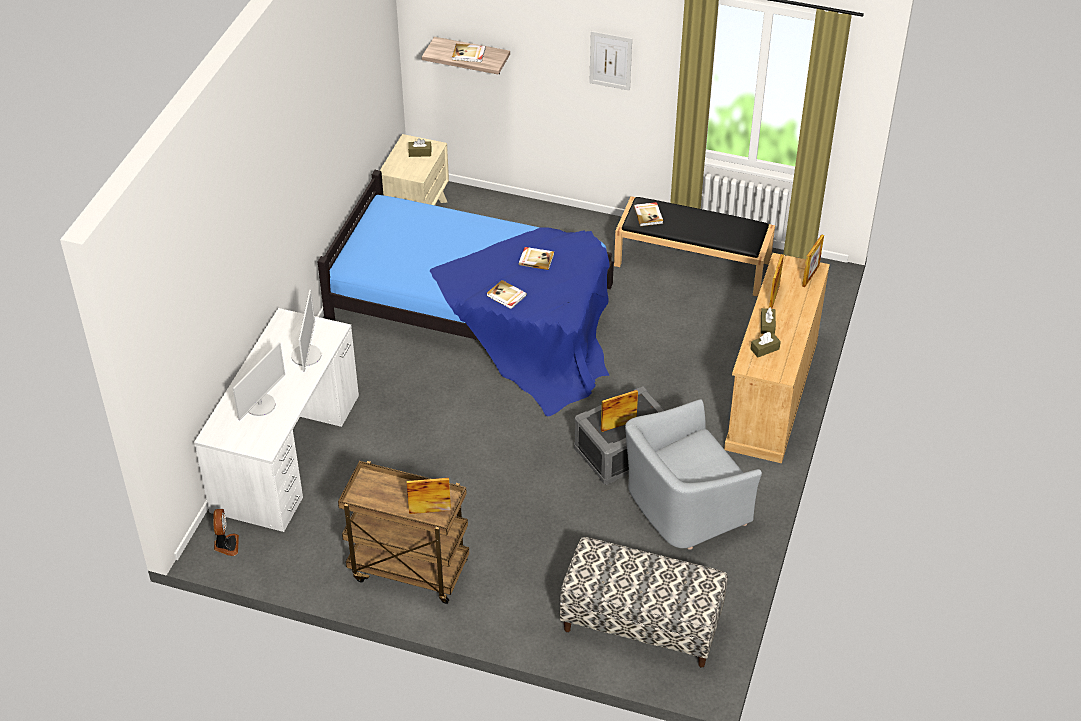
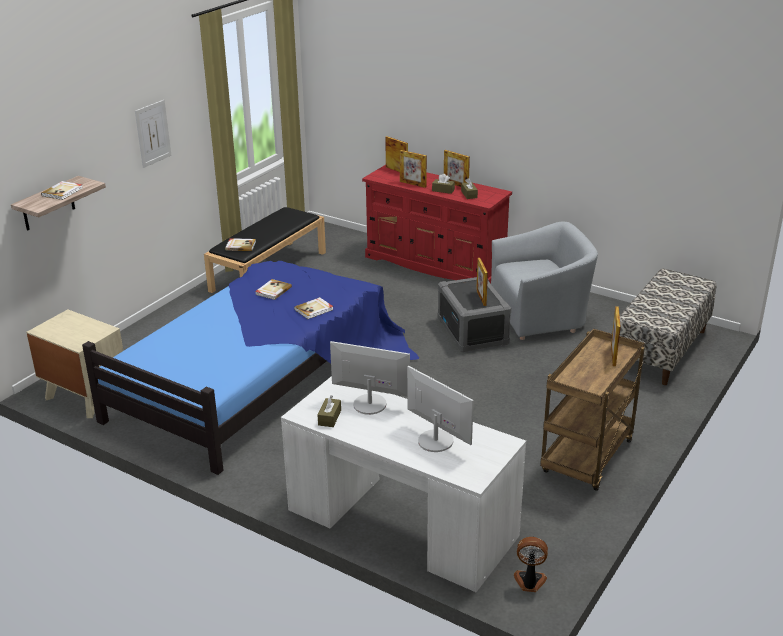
camera: 75 degrees left, 15 degrees down
(420, 153) = (69, 325): brown tissue box -> brown tissue box (329, 417)
(684, 506) = (540, 315): grey armchair -> grey armchair turned 90 degrees counterclockwise
(772, 395) = (436, 264): beige dresser -> red dresser
(790, 333) = (456, 184): none -> picture frame

